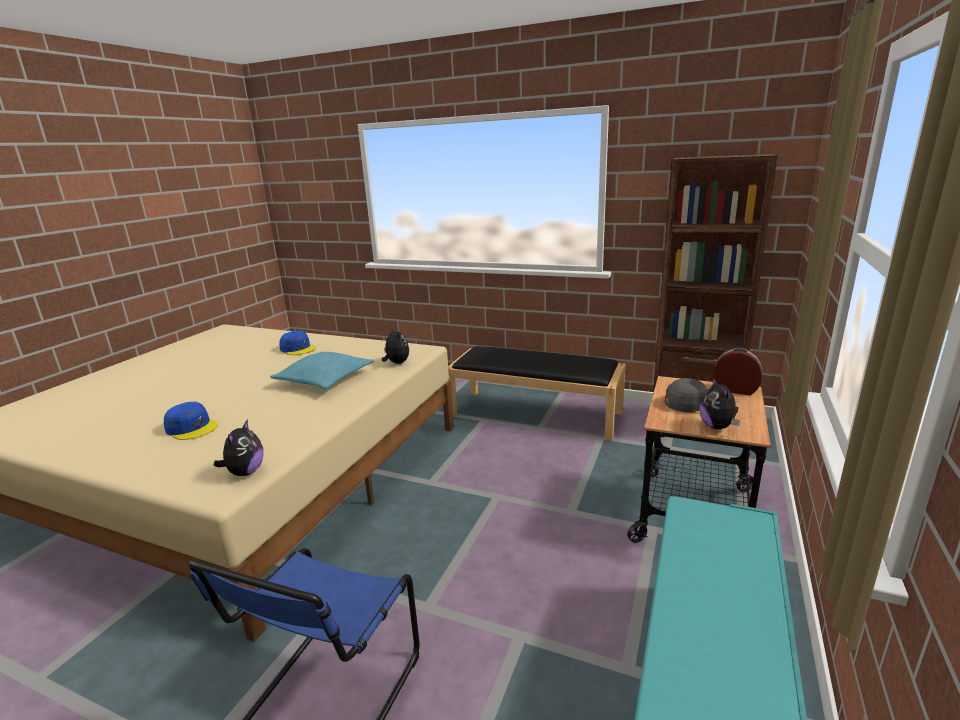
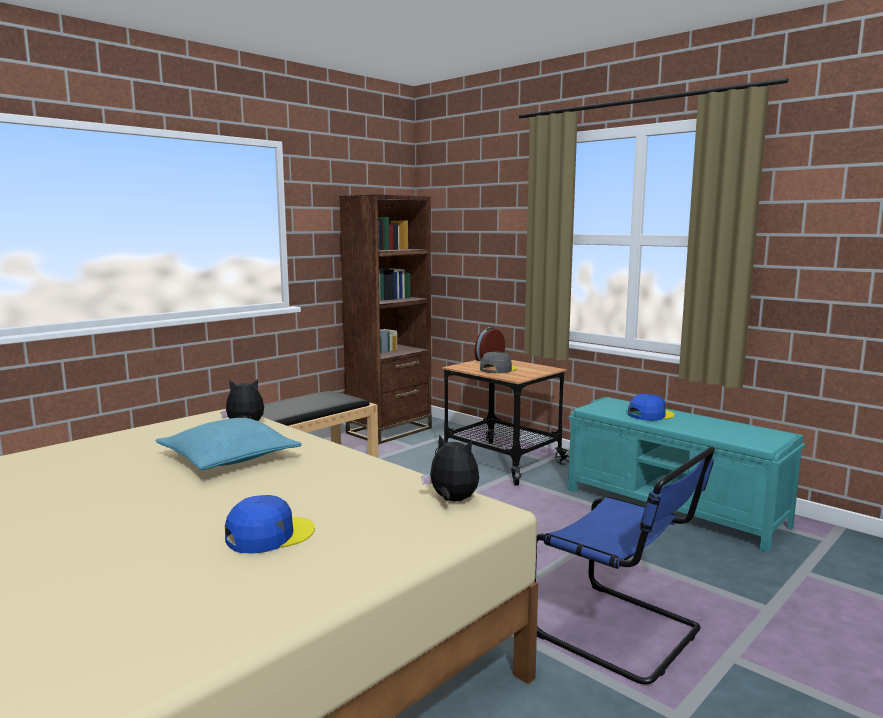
camera: 70 degrees left, 10 degrees down
(298, 349) = (50, 469): blue cap -> blue cap (650, 415)
(717, 427) = (535, 371): plush toy -> none

